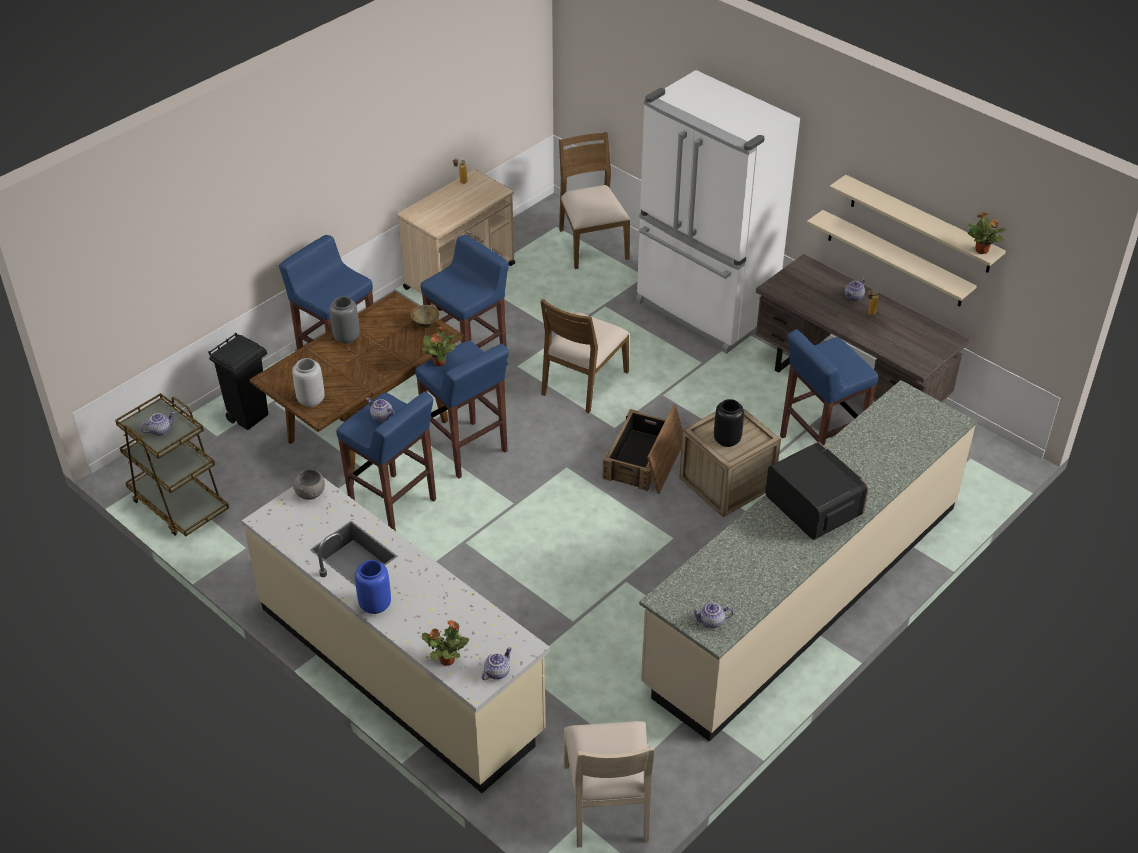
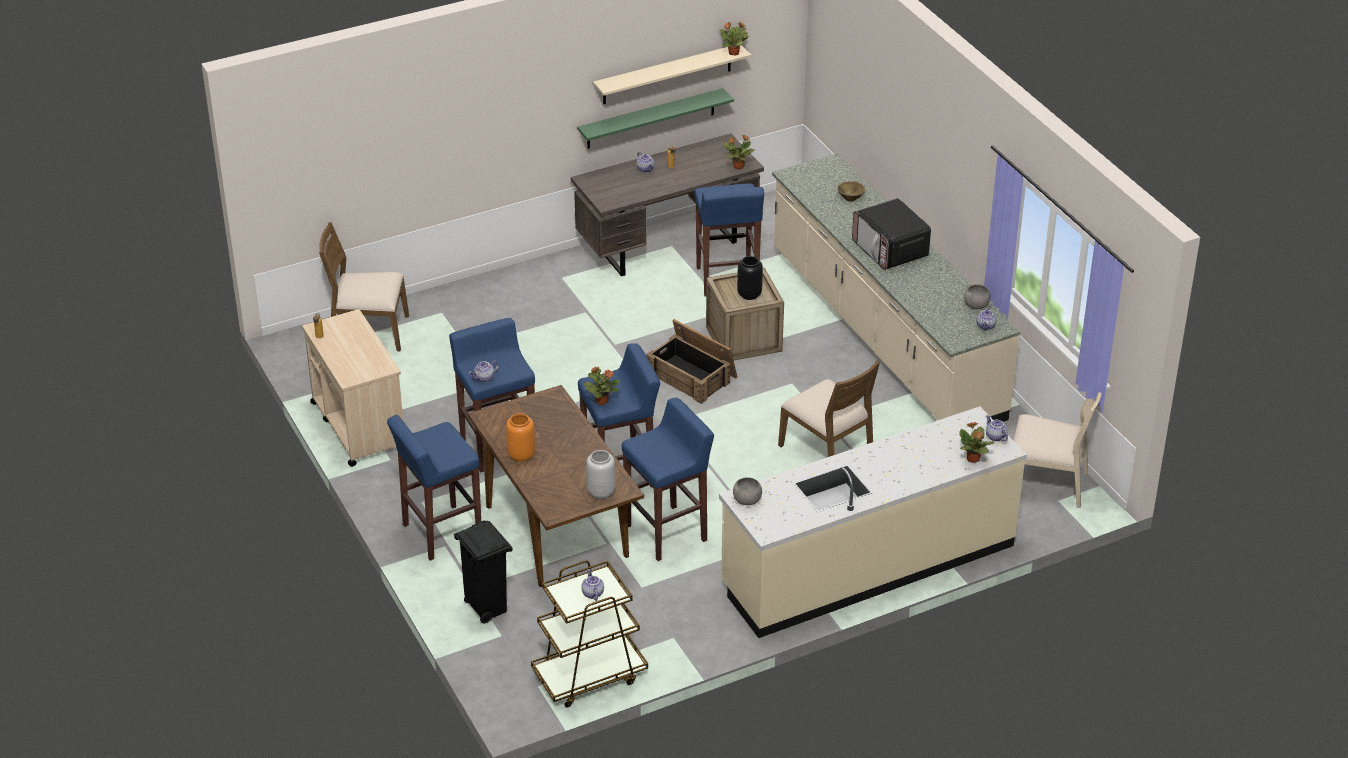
camera: 70 degrees left, 5 degrees down
(347, 337) = (522, 455): grey vase -> orange vase
(376, 605) = (898, 485): blue vase -> none
(381, 417) = (658, 448): teapot -> teapot (484, 378)
(426, 324) = (532, 403): brown bowl -> brown bowl (851, 198)
(583, 382) = (569, 385): brown chair -> brown chair (827, 451)
(704, 311) = (516, 292): white fridge -> none
(748, 605) = (976, 305): none -> grey bowl
(812, 506) = (890, 250): microwave -> microwave turned 105 degrees counterclockwise
(895, 259) = (651, 119): beige shelf -> green shelf
(909, 359) = (738, 166): none -> potted plant

